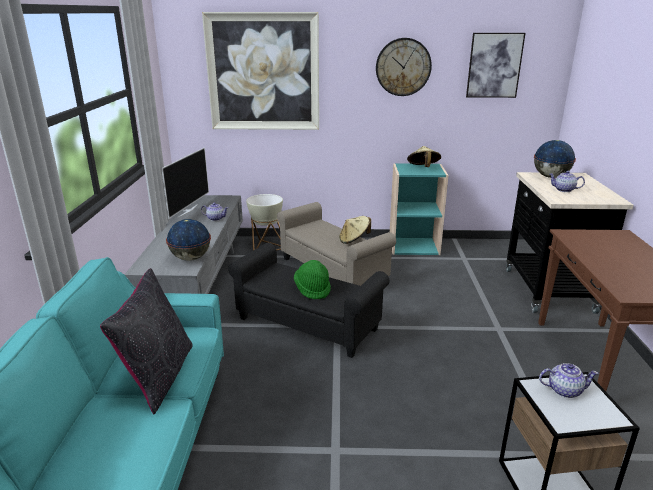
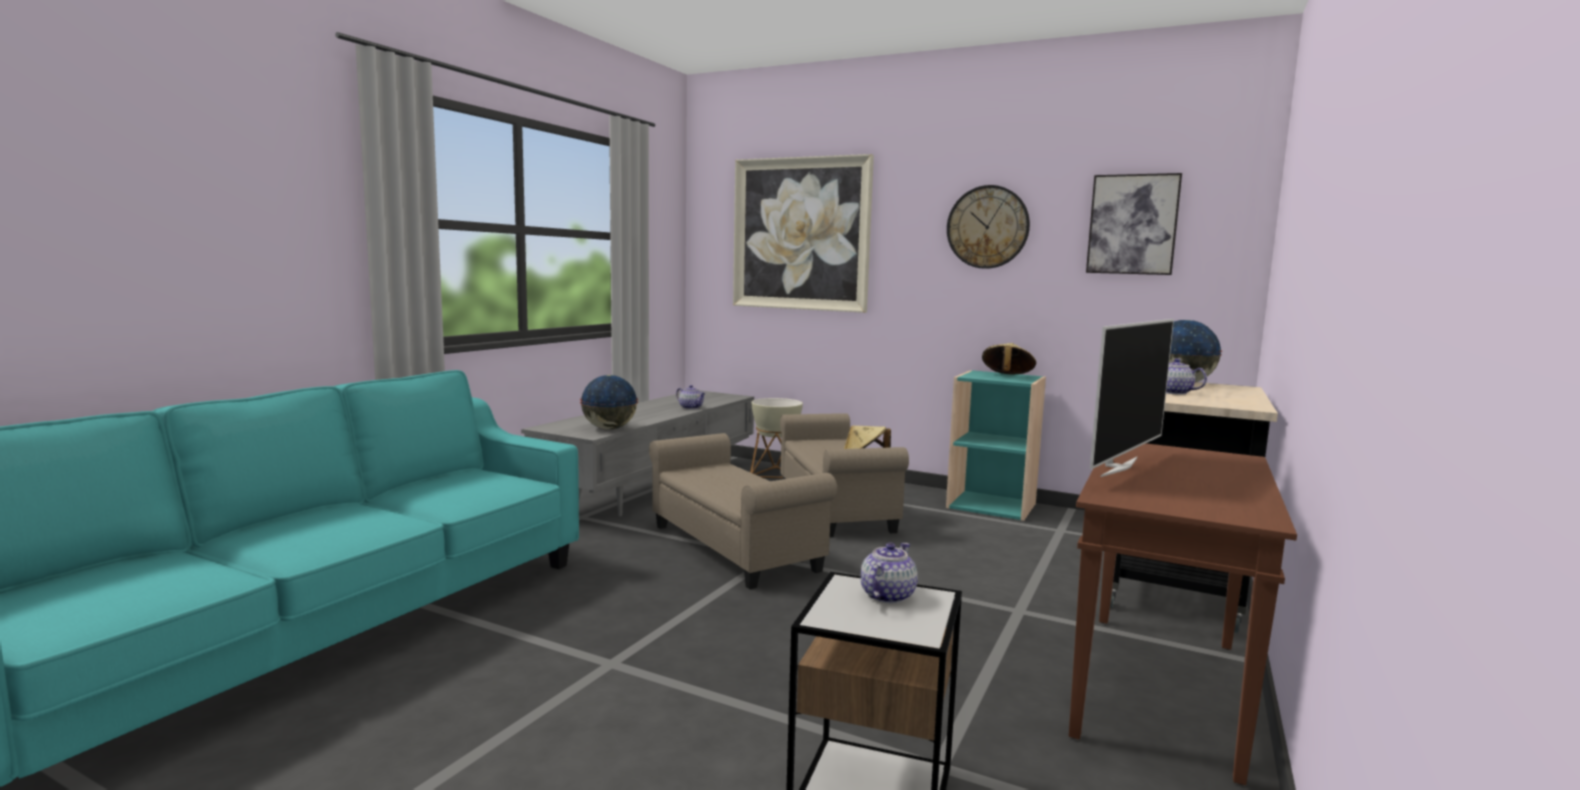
camera: 25 degrees right, 15 degrees down
(158, 376) = (437, 500): black pillow -> none
(187, 210) = (669, 399): television -> television (1117, 466)
(307, 324) = (733, 547): black ottoman -> beige ottoman
(312, 289) = (736, 488): green hat -> none
(564, 390) = (886, 596): teapot -> teapot turned 90 degrees counterclockwise

